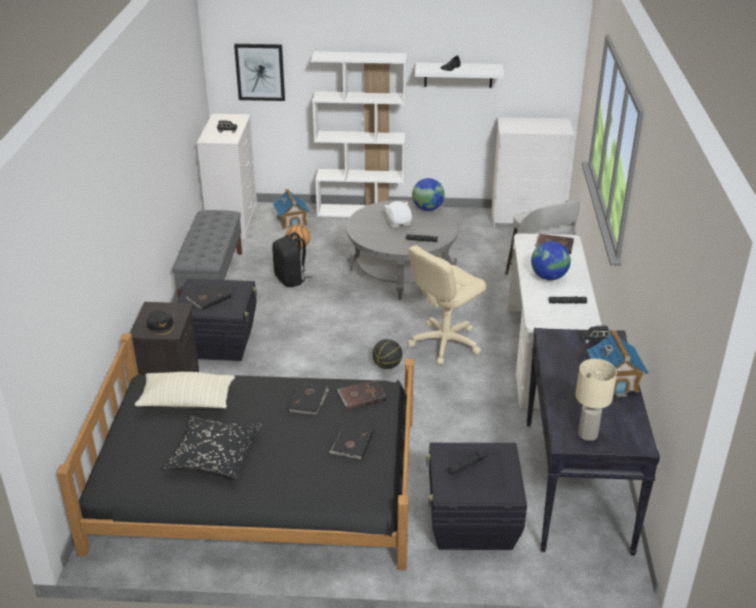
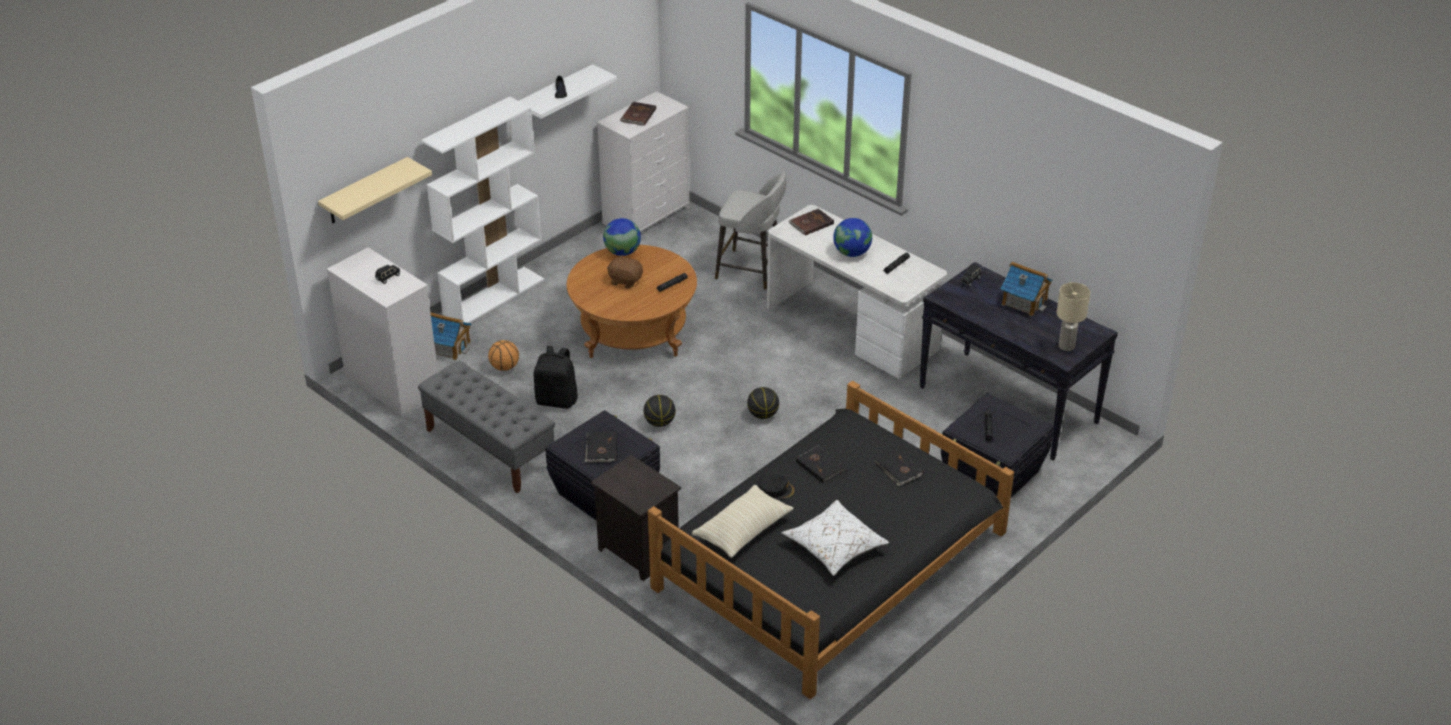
camera: 50 degrees left, 5 degrees up
(161, 326) = (647, 488): black cap -> black cap (776, 489)
(214, 456) = (834, 547): black pillow -> white pillow
(260, 72) = (365, 191): picture -> beige shelf
(320, 327) = (659, 423): none -> basketball
(361, 396) = (846, 436): brown book -> brown book (638, 115)
(399, 223) = (625, 281): white plush toy -> brown plush toy
(401, 271) = (633, 331): grey coffee table -> brown coffee table
(444, 343) = (770, 367): beige office chair -> none

